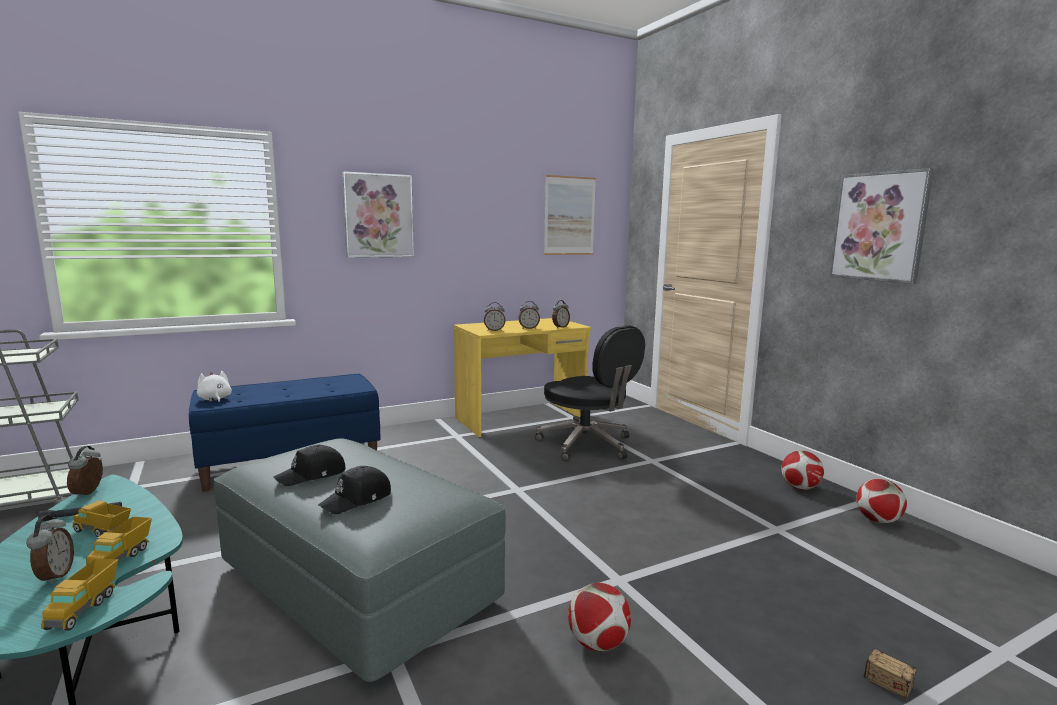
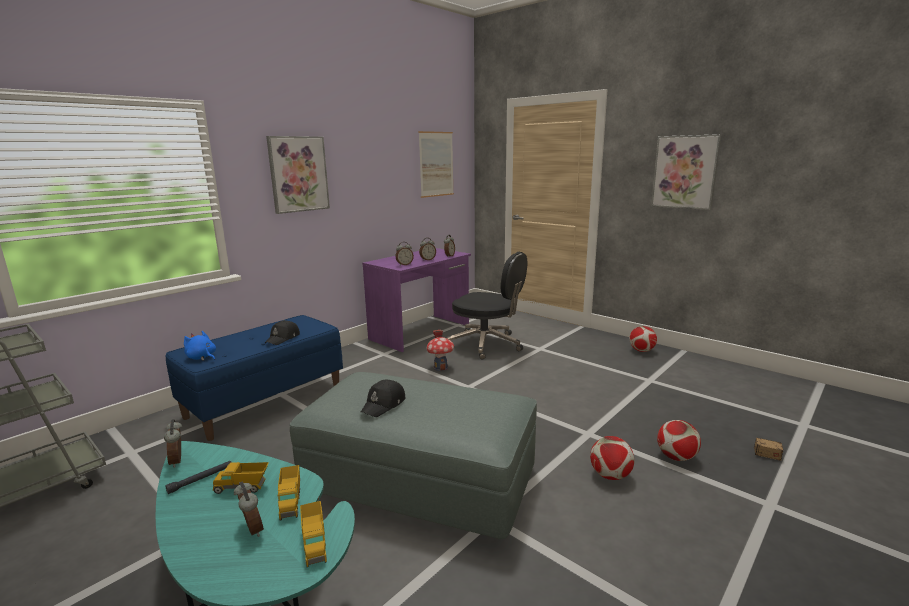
camera: 20 degrees left, 5 degrees up
(215, 399) = (202, 357): white plush toy -> blue plush toy
(357, 499) = (443, 415): black cap -> black cap (283, 338)
(505, 461) = (440, 367): none -> toy house
(521, 419) = (421, 332): yellow desk -> purple desk
(877, 520) = (697, 363): football -> football (676, 457)

